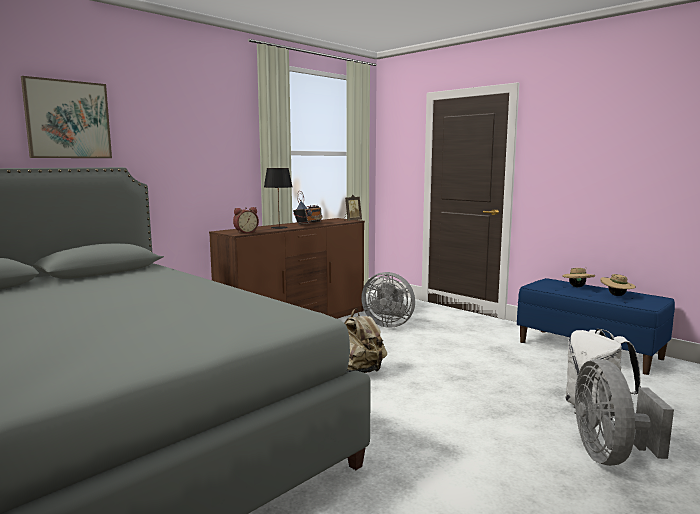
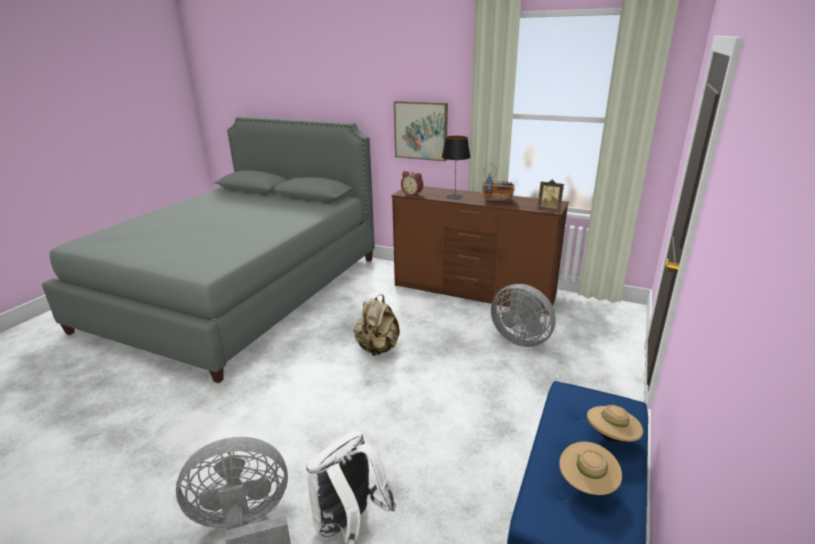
camera: 70 degrees right, 15 degrees up
(68, 119) = (326, 86): picture -> picture (421, 130)
(388, 324) = (520, 339): grey fan -> grey fan turned 60 degrees counterclockwise

